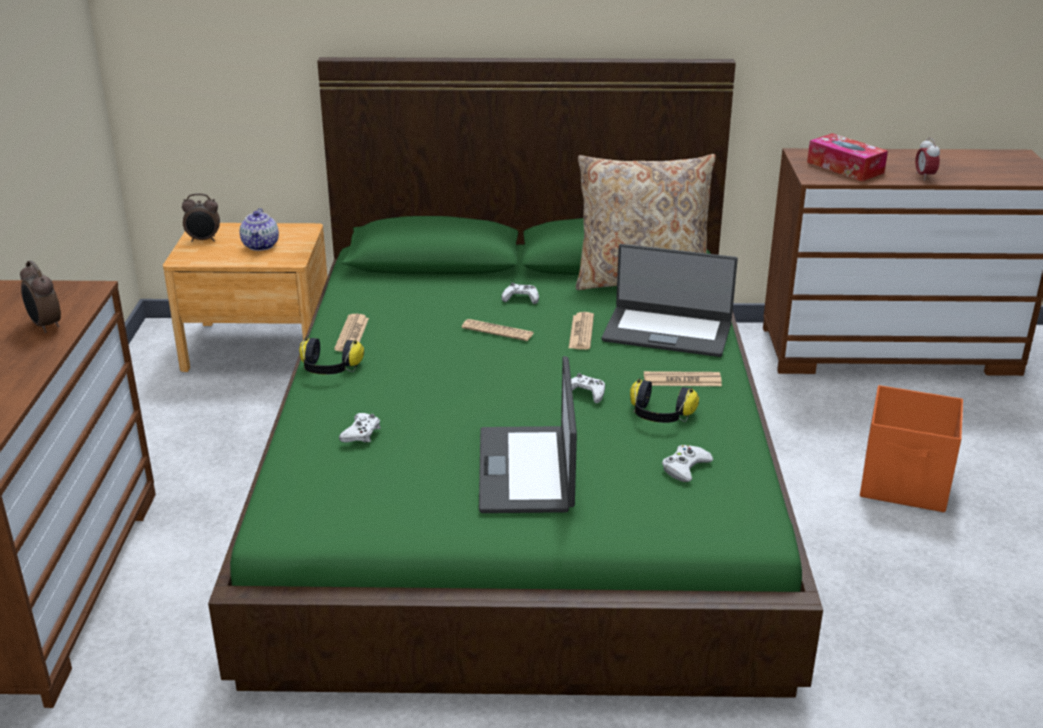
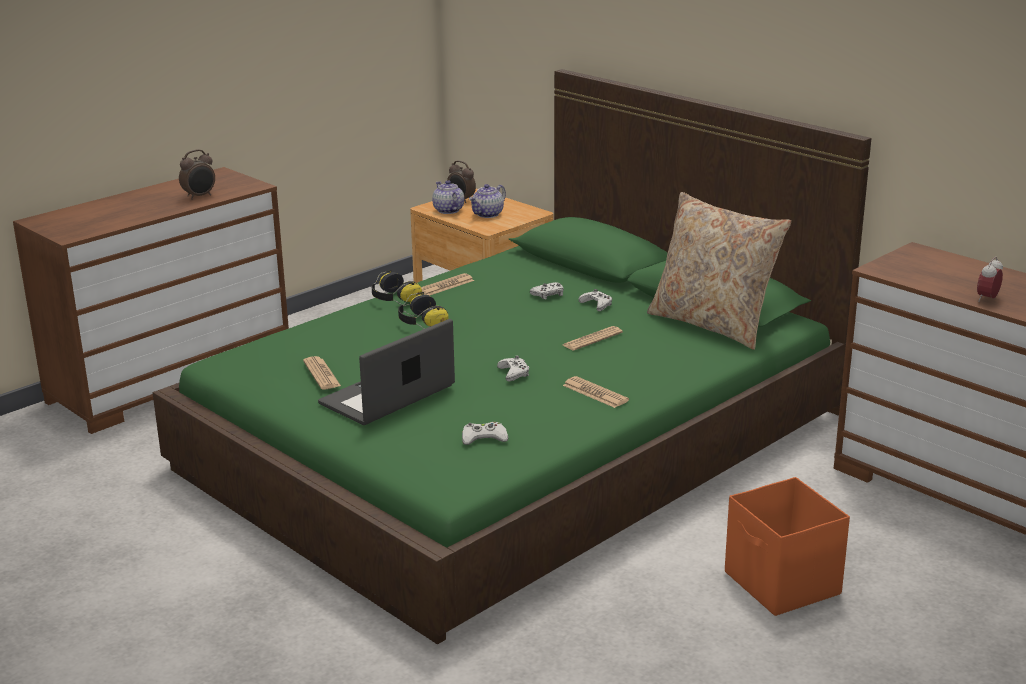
camera: 45 degrees right, 5 degrees down
(45, 326) = (199, 196): alarm clock -> alarm clock turned 135 degrees counterclockwise
(210, 255) = (448, 210): none -> teapot
(361, 433) = (338, 337): white game controller -> white game controller (548, 295)
(497, 331) = (537, 317): newspaper -> newspaper (321, 374)
(659, 416) = (532, 405): headphones -> headphones (421, 323)
(667, 331) = (654, 362): laptop -> none
(845, 167) = (928, 271): tissue box -> none

